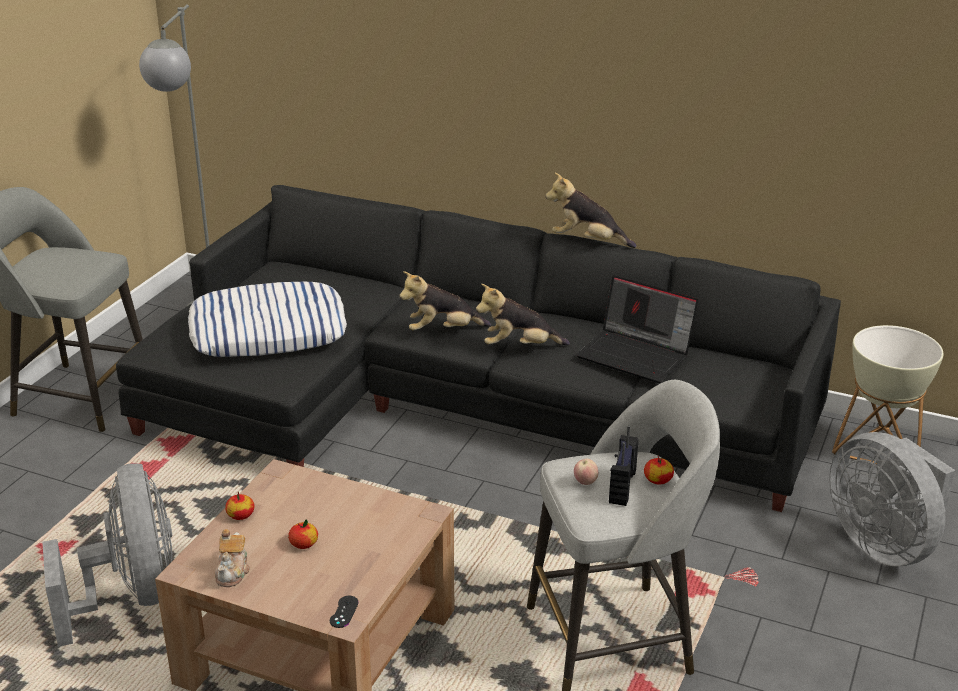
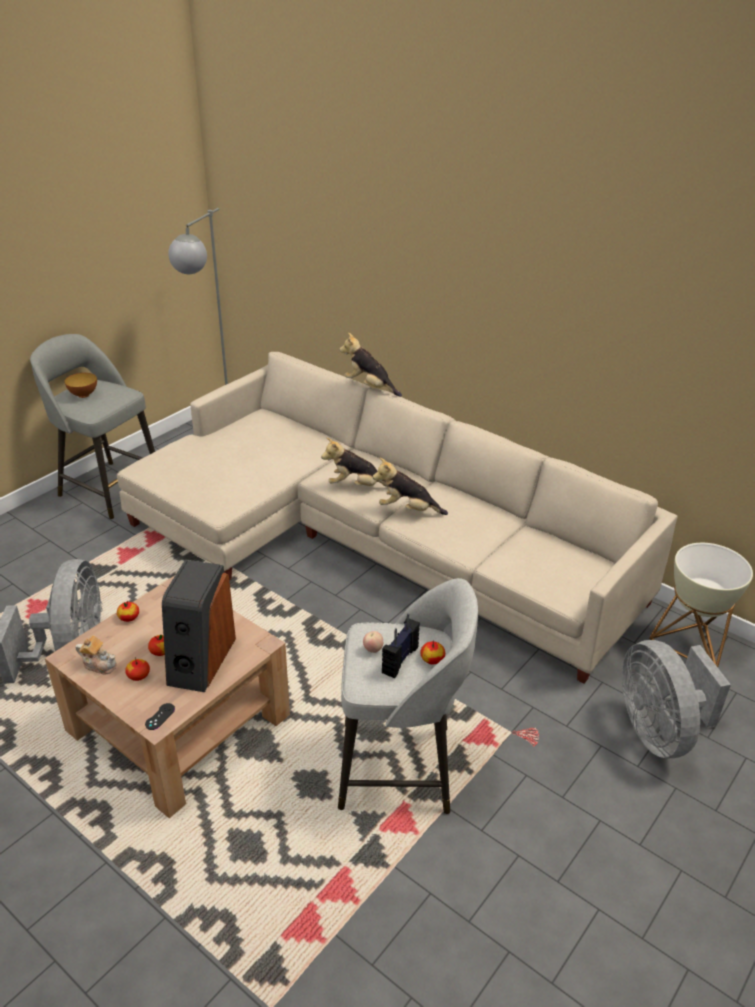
camera: 15 degrees right, 5 degrees up
(47, 266) = (83, 395): none -> bowl
(233, 572) = (99, 664): teapot -> teapot turned 90 degrees counterclockwise
(269, 331) = (229, 466): pillow -> none
(291, 574) = (138, 675): none -> apple
(359, 544) = (200, 660): none -> speaker
(458, 400) = (370, 537): black sofa -> beige sofa
(587, 241) = (481, 433): plush toy -> plush toy (369, 387)
(636, 355) = (496, 532): laptop -> none

